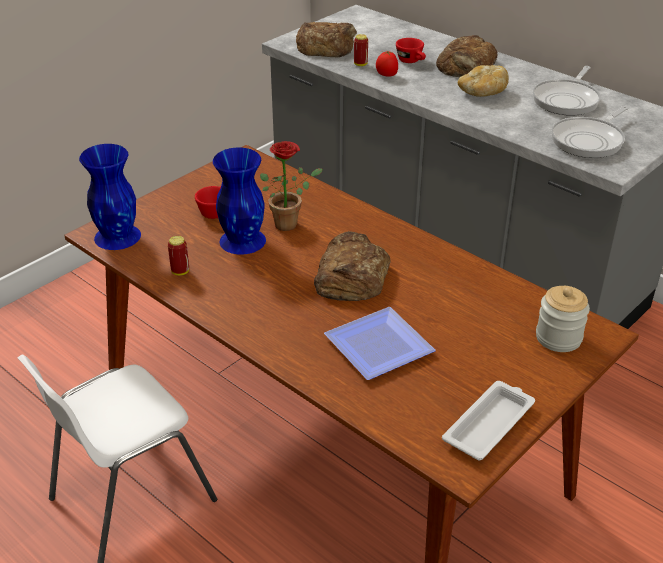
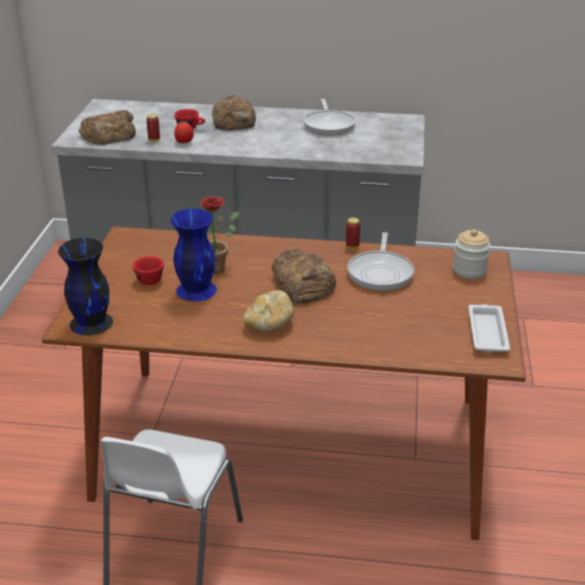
camera: 35 degrees left, 5 degrees down
(117, 236) = (90, 323): blue vase -> black vase
(180, 272) = (175, 327): can -> can (352, 246)
(375, 345) = (369, 318): plate -> none
(482, 93) = (268, 136): bread -> bread (269, 324)
(589, 140) = (373, 146): frying pan -> frying pan (381, 272)

